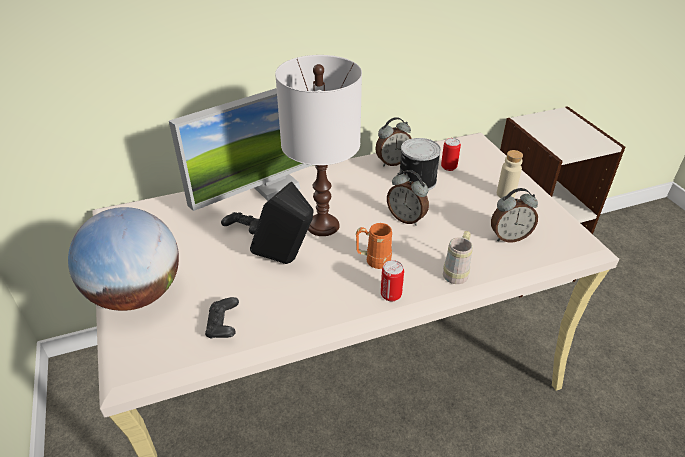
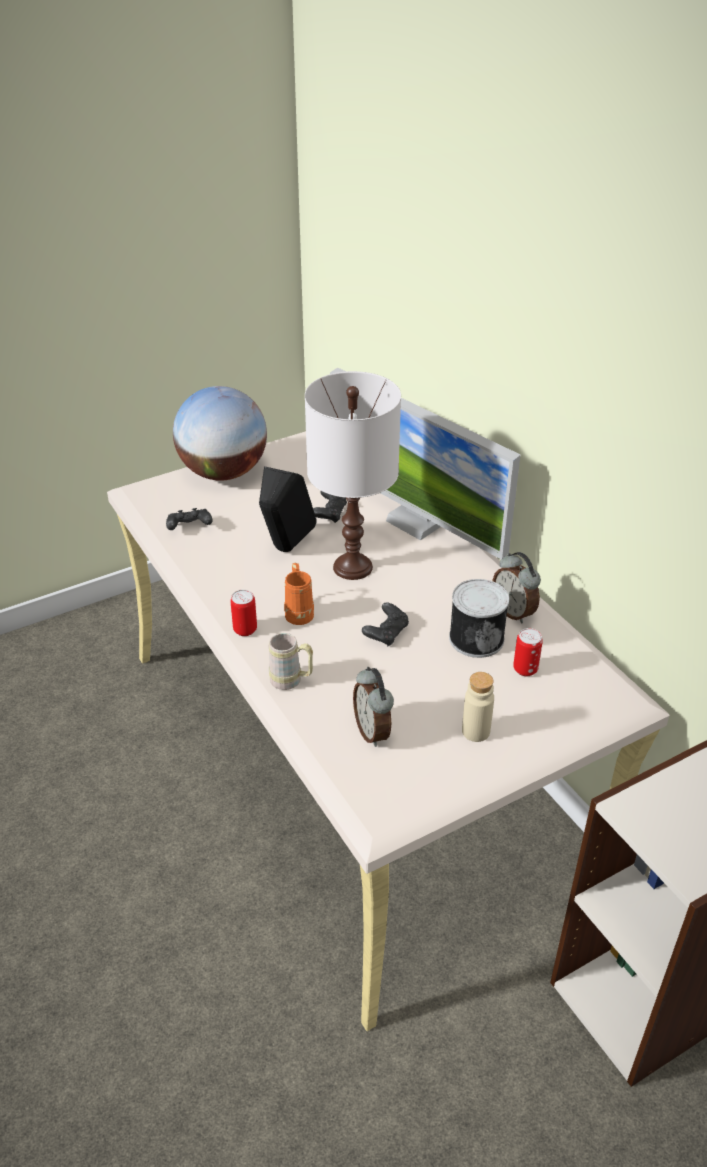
camera: 80 degrees right, 0 degrees up
(406, 218) = (386, 633): alarm clock -> black game controller

